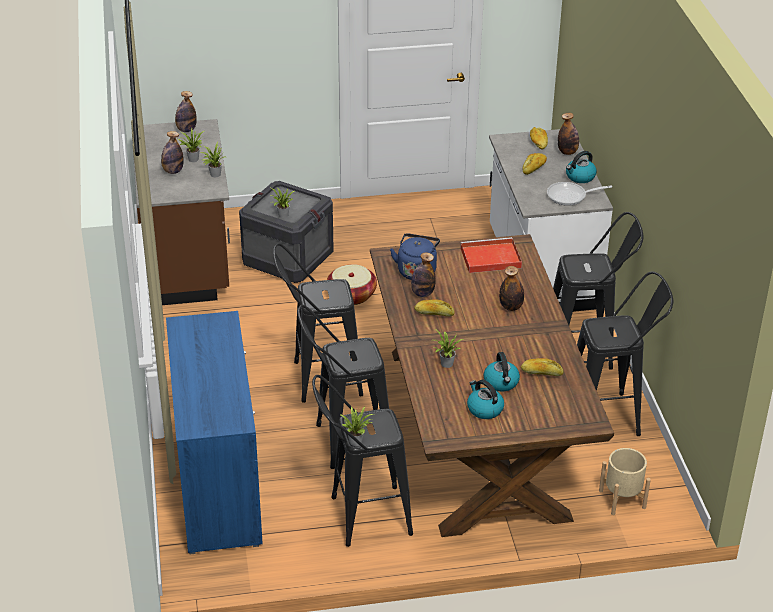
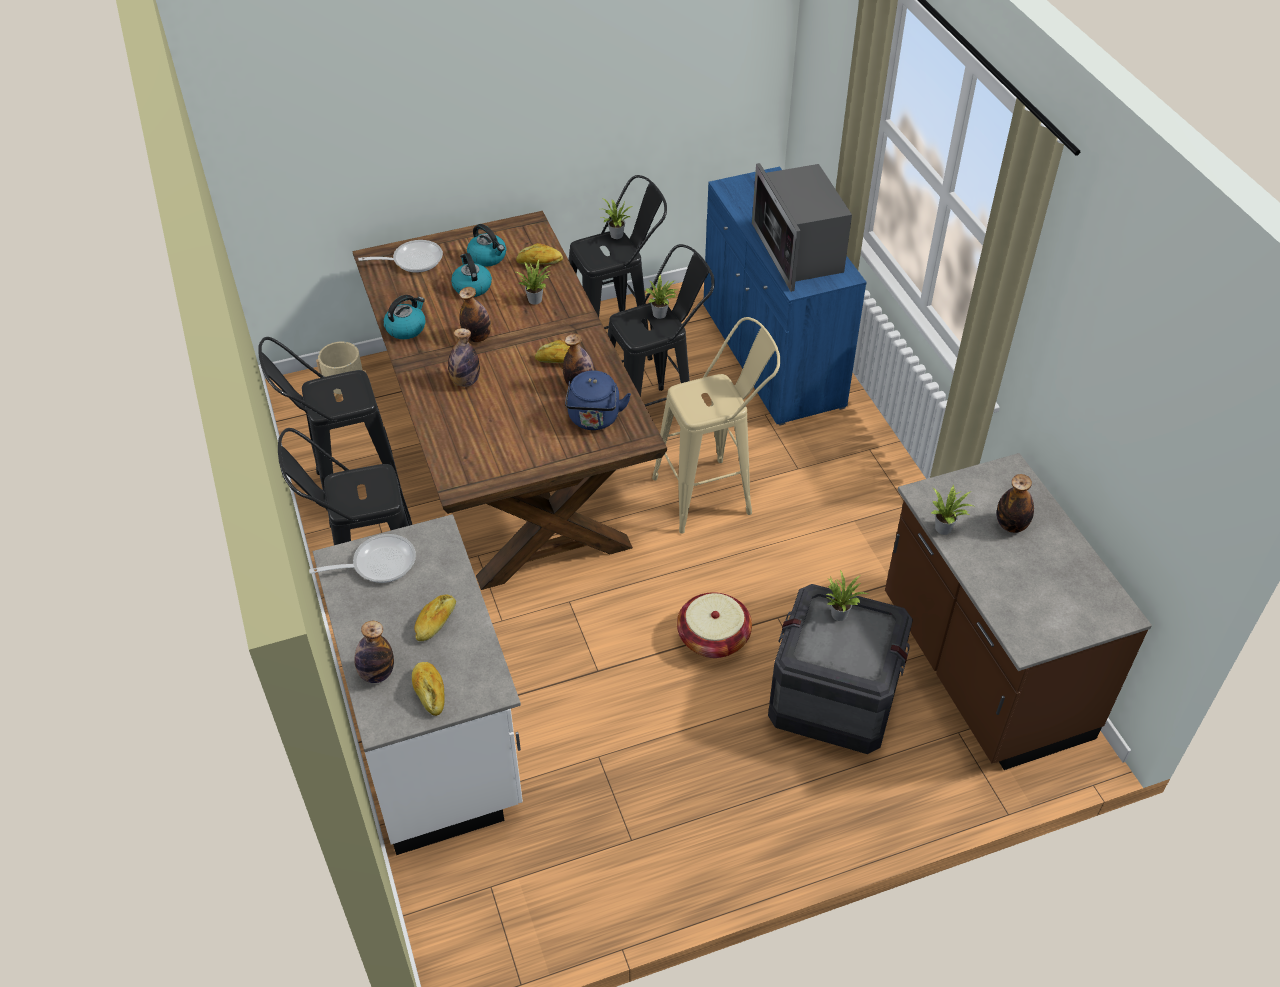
camera: 170 degrees right, 10 degrees up
(186, 130) = (1052, 627): bottle -> bottle (477, 337)
(192, 158) = (998, 558): potted plant -> potted plant (661, 315)
(207, 349) = (798, 251): none -> microwave
(318, 379) = (712, 493): black stool -> beige stool
(489, 258) = (498, 453): red tray -> none
(541, 373) = (427, 303): bread -> bread (539, 262)
(555, 415) = (413, 260): none -> frying pan
(580, 177) = (359, 611): kettle -> kettle (406, 328)

